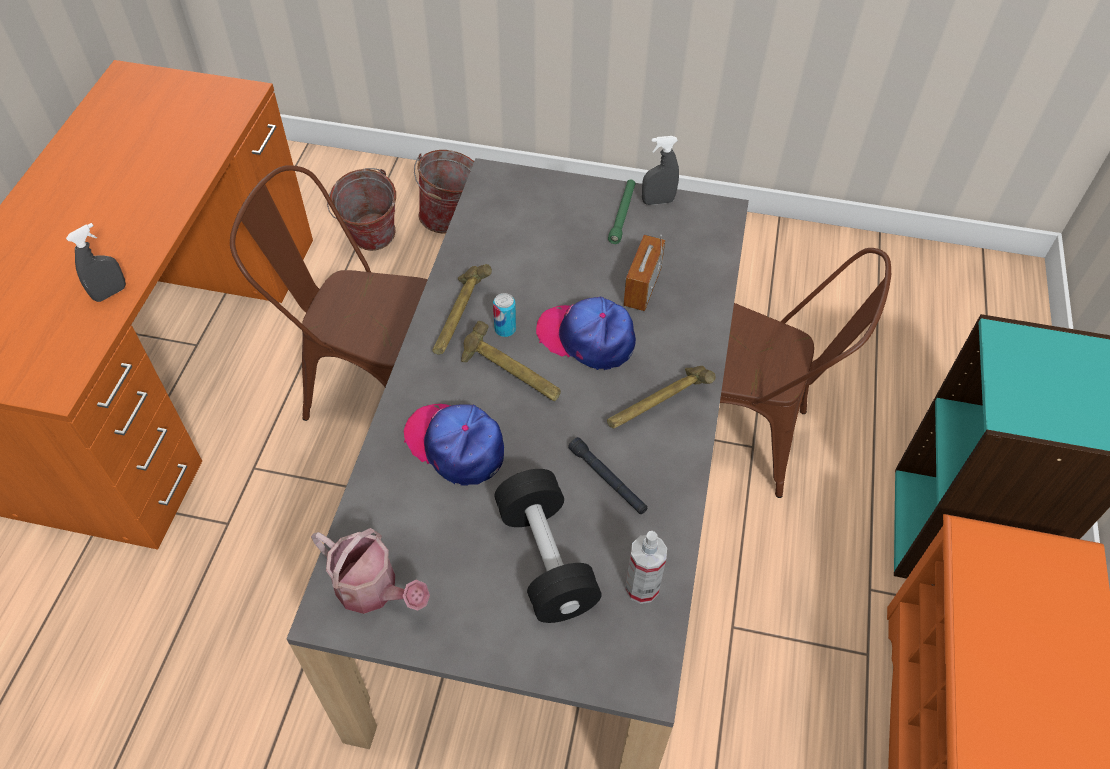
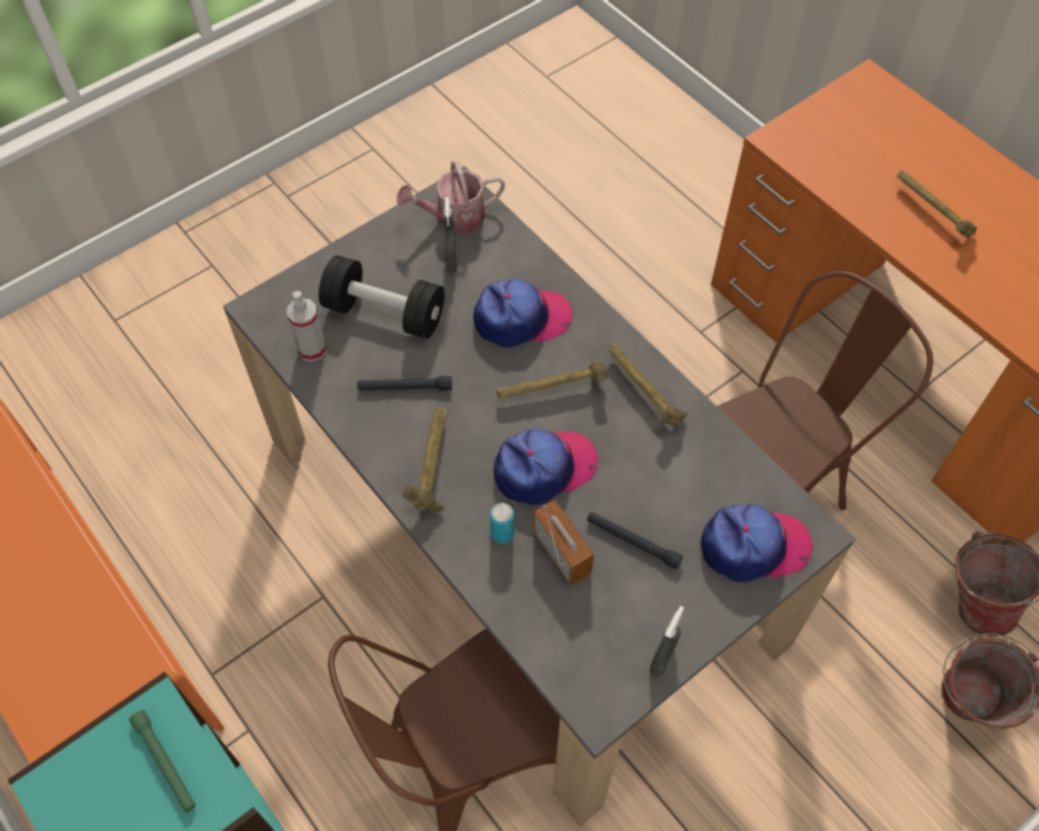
camera: 130 degrees right, 5 degrees up
(97, 243) = (931, 213): none -> hammer
(110, 293) = (860, 200): grey spray bottle -> grey spray bottle (451, 261)
(505, 329) = (604, 417): can -> can (502, 533)
(532, 199) = (753, 546): none -> cap
(593, 257) = (633, 542): none -> black flashlight
(622, 214) = (669, 611): green flashlight -> green flashlight (165, 763)

